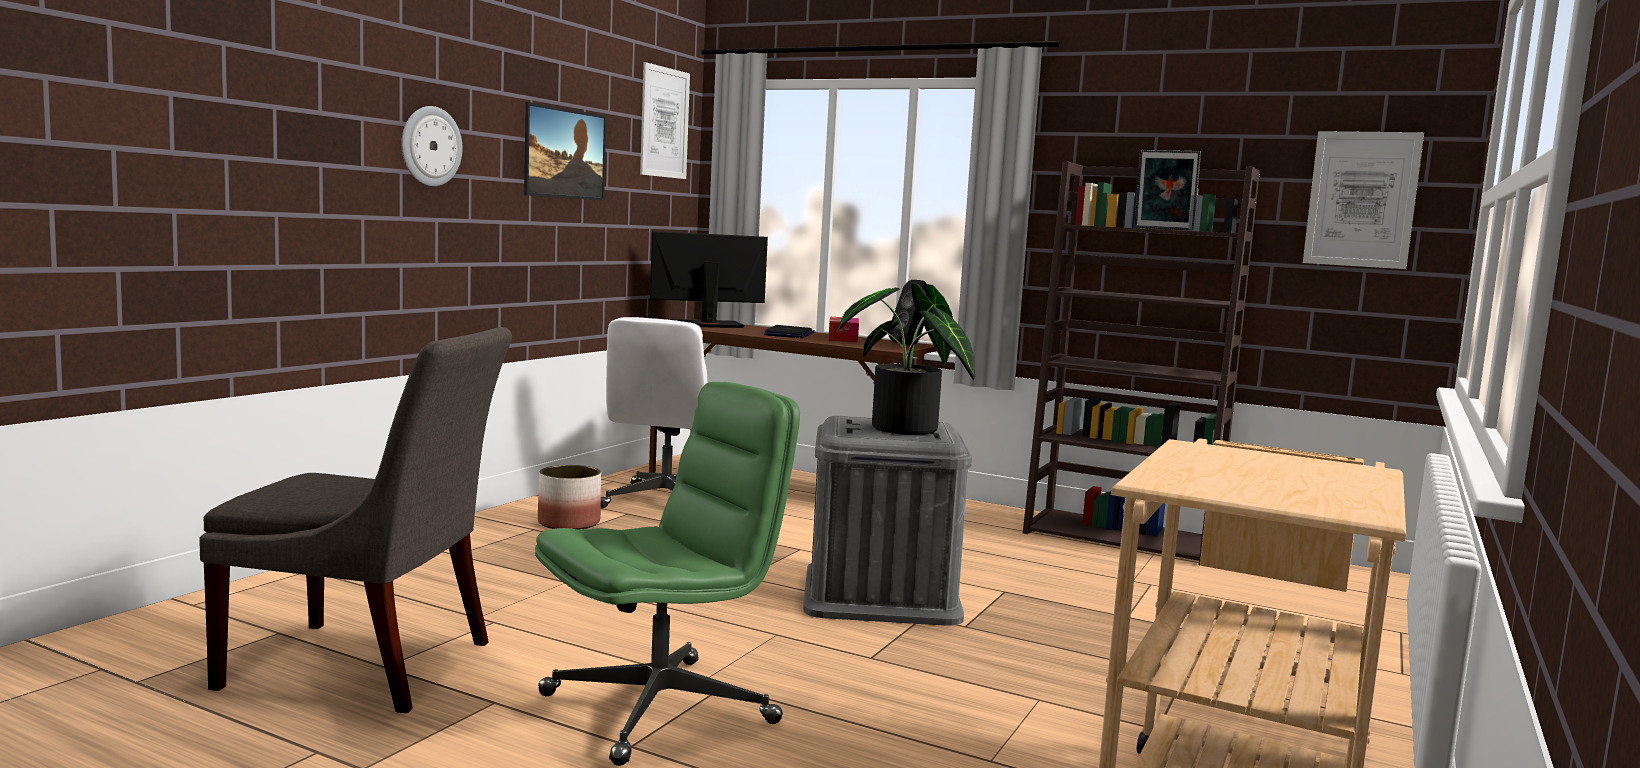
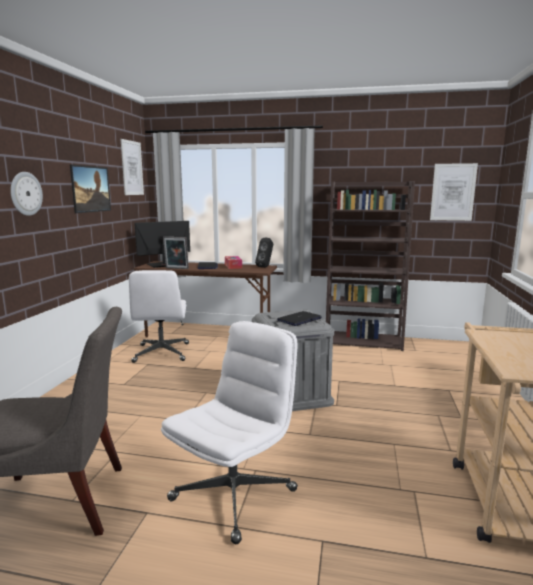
camera: 15 degrees left, 5 degrees up
(569, 523) = (122, 375): planter -> none
(661, 708) = (234, 494): green office chair -> white office chair
(906, 431) = (299, 319): potted plant -> laptop
(1163, 229) = (376, 209): picture frame -> picture frame (176, 268)

